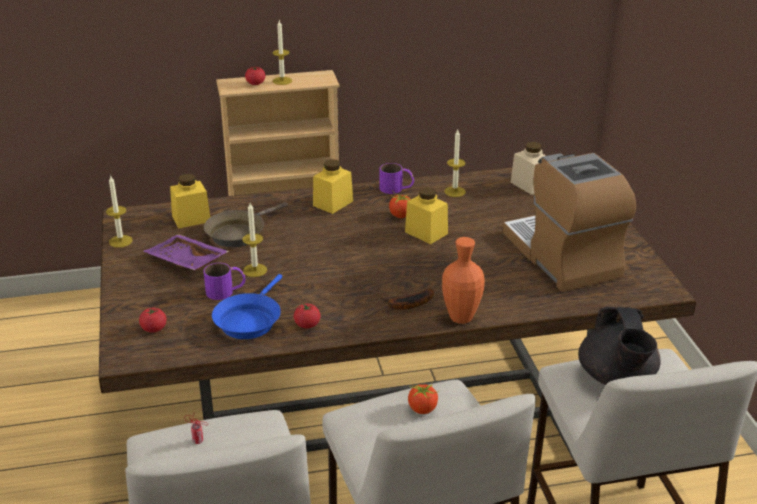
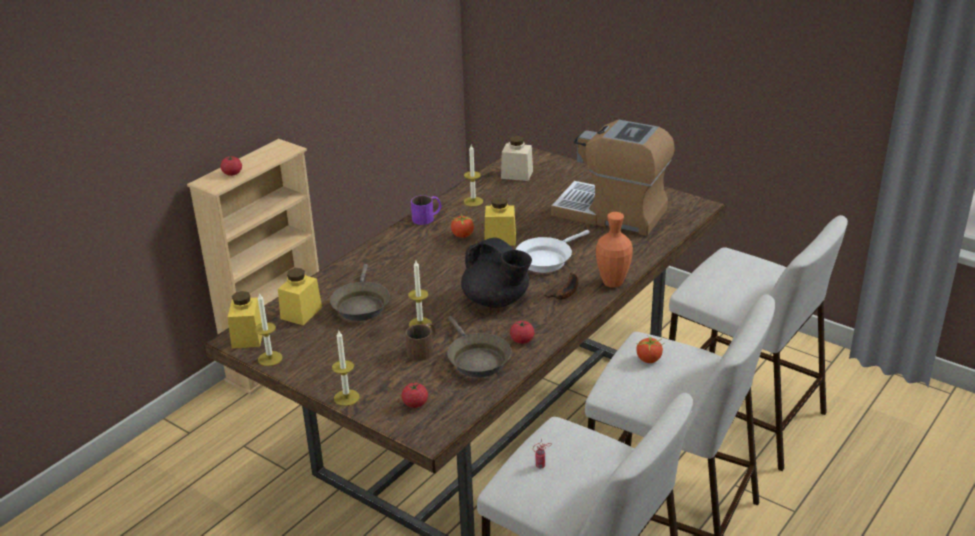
camera: 40 degrees left, 0 degrees up
(185, 262) = (355, 346): purple tray -> none
(226, 291) = (423, 349): purple mug -> brown mug
(249, 320) = (476, 359): blue frying pan -> brown frying pan
(282, 81) = (252, 162): candle -> candle (346, 397)
(333, 203) = (397, 249): yellow jar -> yellow jar (248, 337)
(437, 268) = (546, 259): none -> white frying pan
(616, 378) = (726, 278): black teapot -> black teapot (496, 301)

